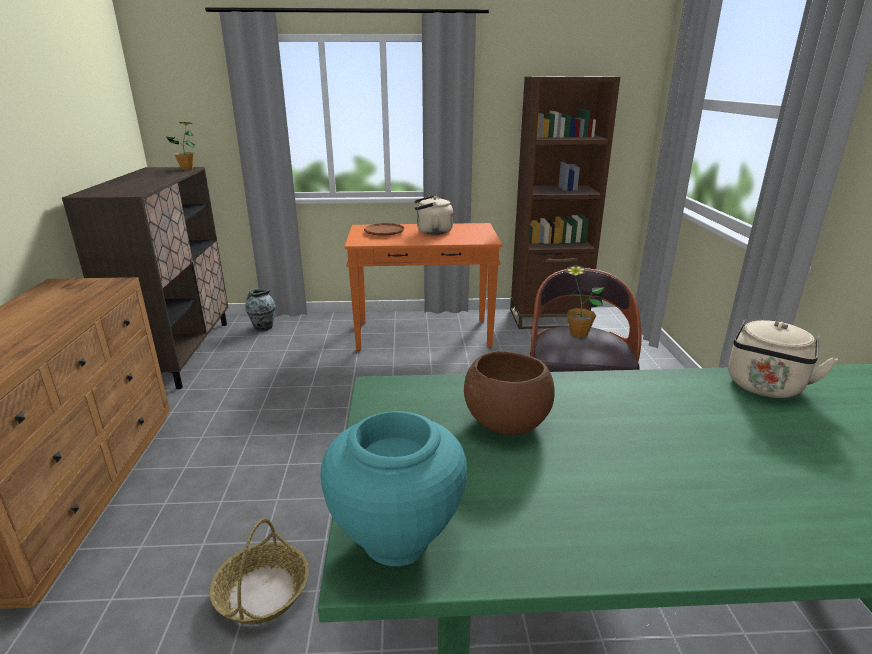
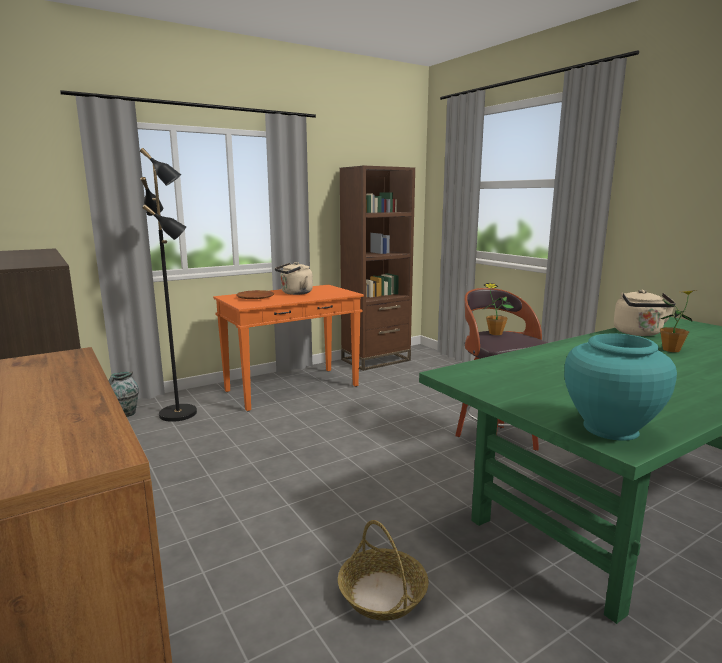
camera: 30 degrees left, 10 degrees down
(187, 169) = (41, 250): potted plant -> potted plant (671, 350)
(302, 338) = (179, 413): none -> black floor lamp
(504, 422) = (554, 371): brown bowl -> none

